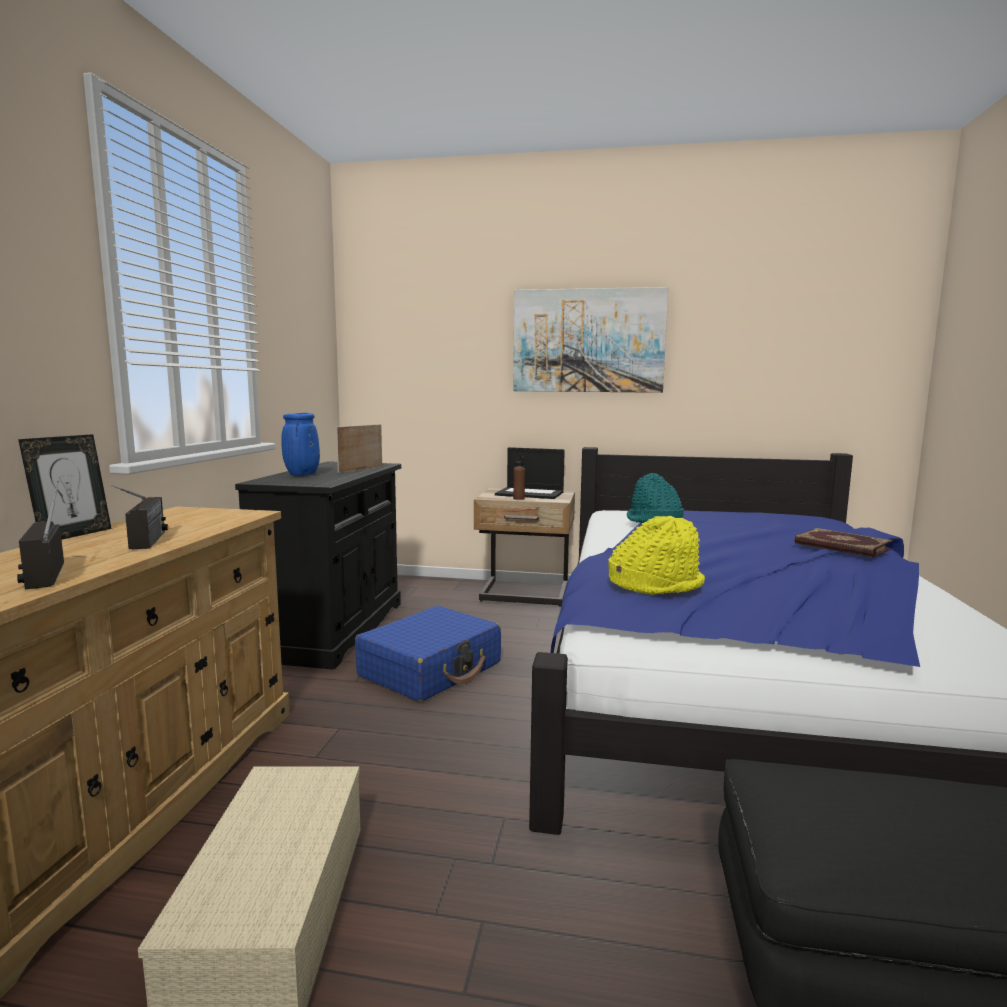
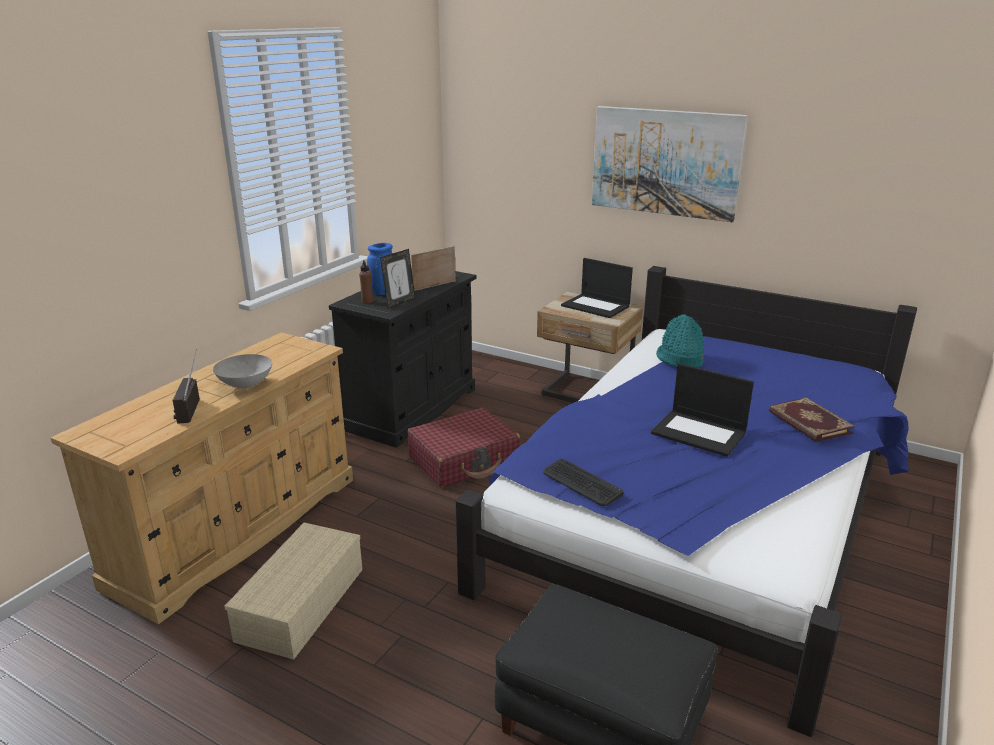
camera: 20 degrees right, 15 degrees up
(73, 535) = (211, 366): picture frame -> picture frame (399, 303)
(145, 544) = (245, 384): radio -> grey bowl
(431, 669) = (464, 460): blue suitcase -> red suitcase
(519, 498) = (577, 314): brown bottle -> brown bottle (367, 301)
(655, 584) = (588, 445): yellow hat -> none
(695, 616) = (581, 483): none -> keyboard
(756, 562) = (700, 433): none -> laptop

